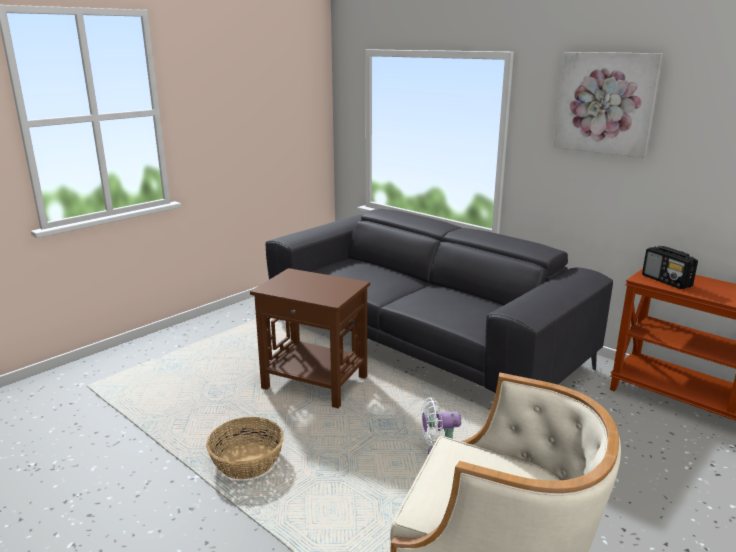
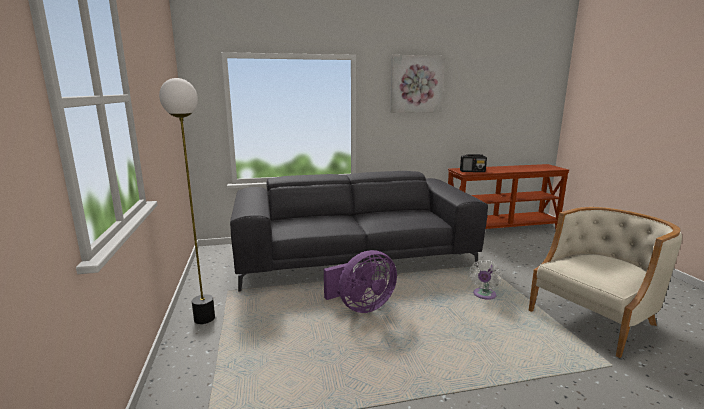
camera: 55 degrees left, 5 degrees down
(219, 324) = (204, 318): none -> floor lamp
(246, 461) = (441, 365): basket -> none
(314, 383) = (361, 307): brown side table -> purple fan

